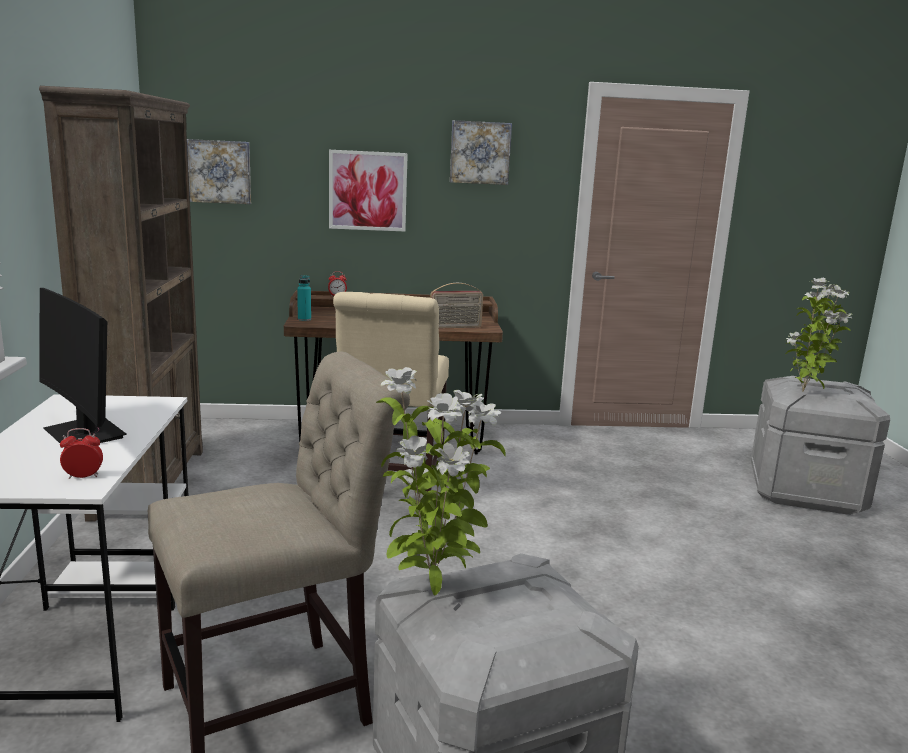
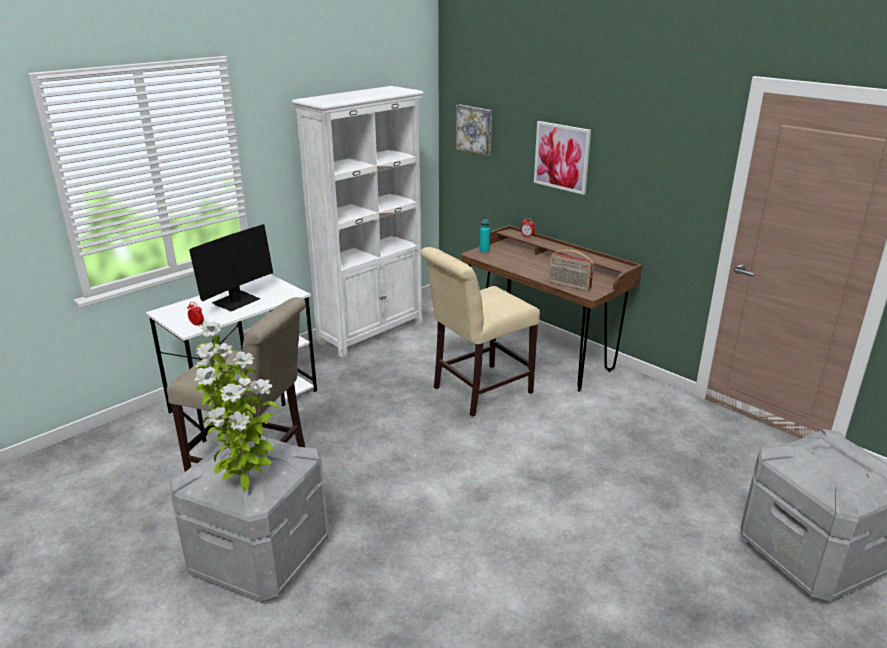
camera: 50 degrees right, 10 degrees up
(84, 434) = (236, 302): monitor -> monitor turned 150 degrees counterclockwise
(150, 482) = (372, 332): brown bookcase -> white bookcase
(480, 152) = (646, 136): picture -> none
(805, 392) = (797, 454): potted plant -> potted plant (247, 485)

